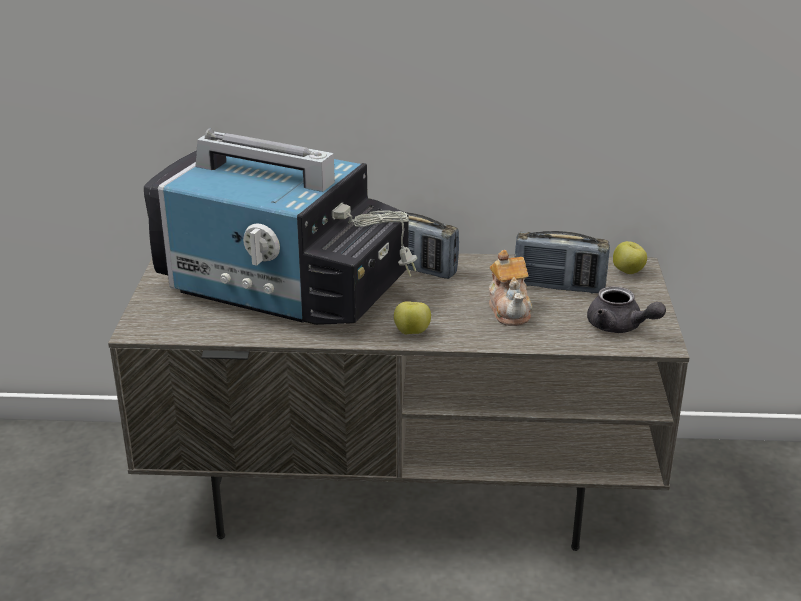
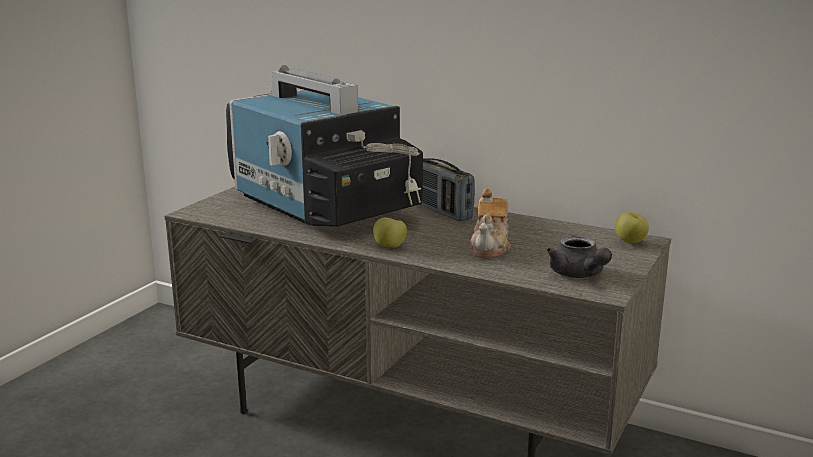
camera: 25 degrees right, 10 degrees down
(559, 286) = (553, 241): radio -> none

